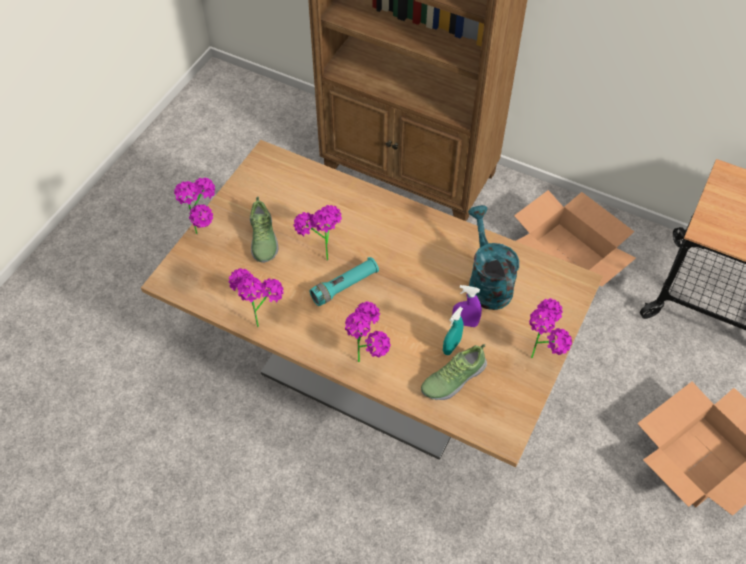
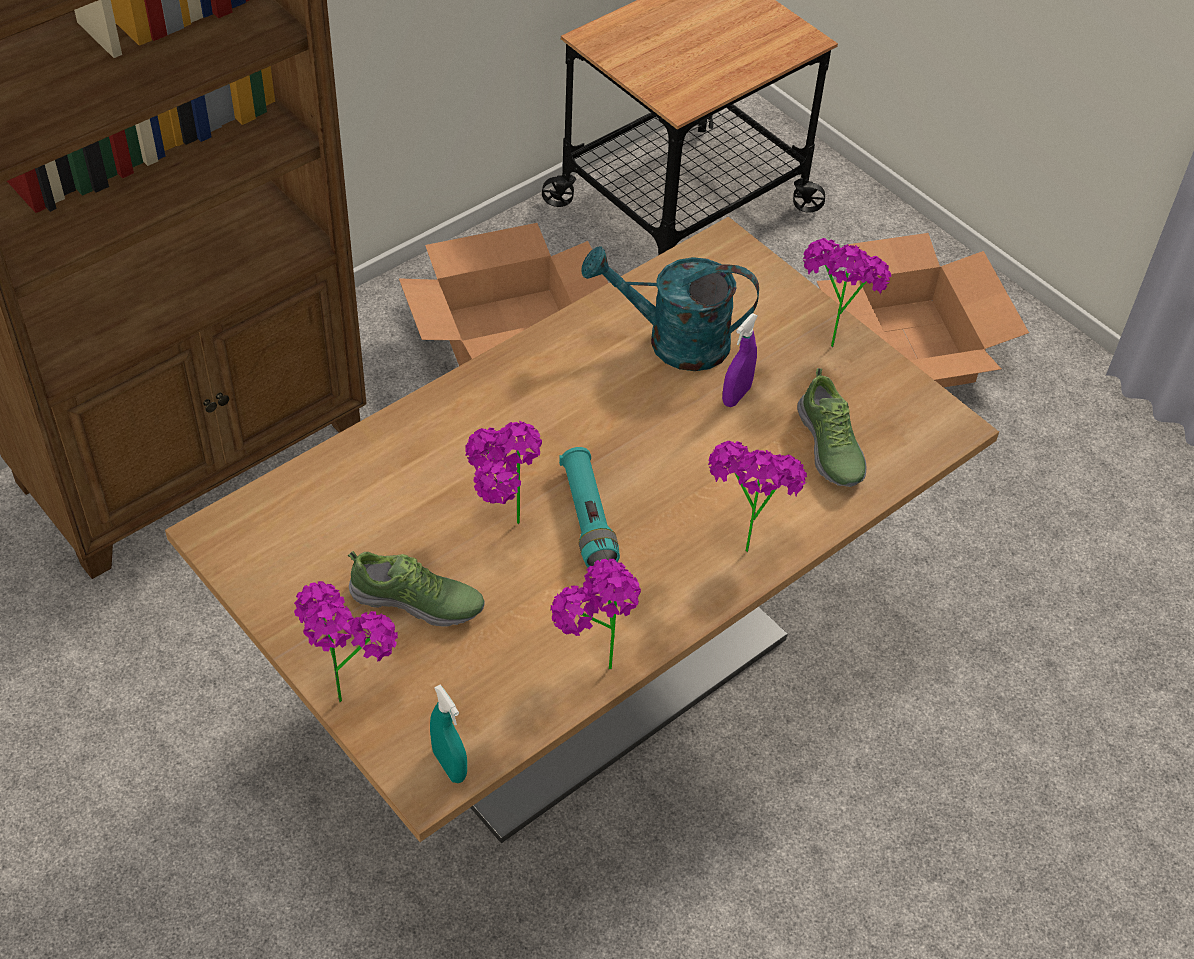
camera: 70 degrees left, 5 degrees down
(451, 346) = (772, 427): turquoise spray bottle -> turquoise spray bottle (449, 765)

